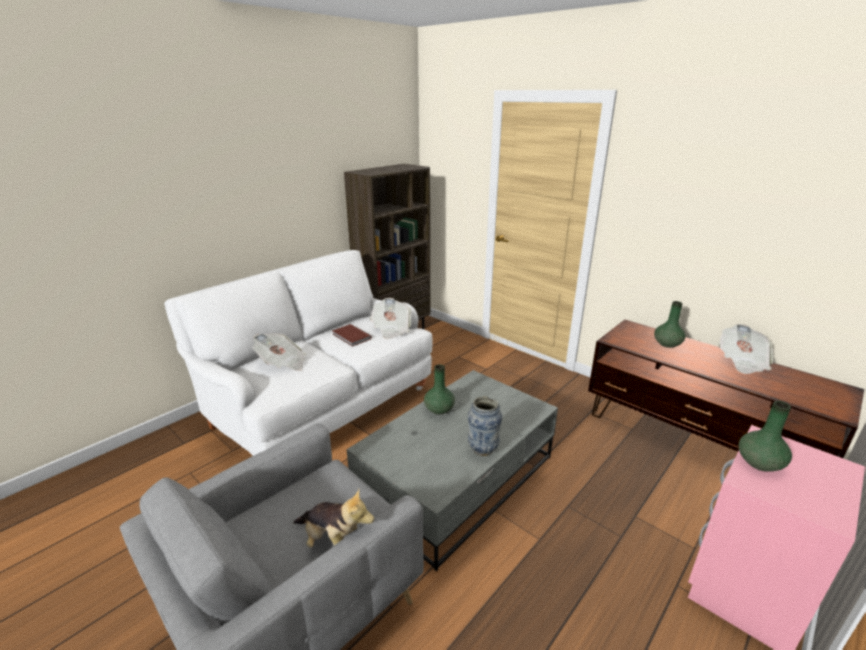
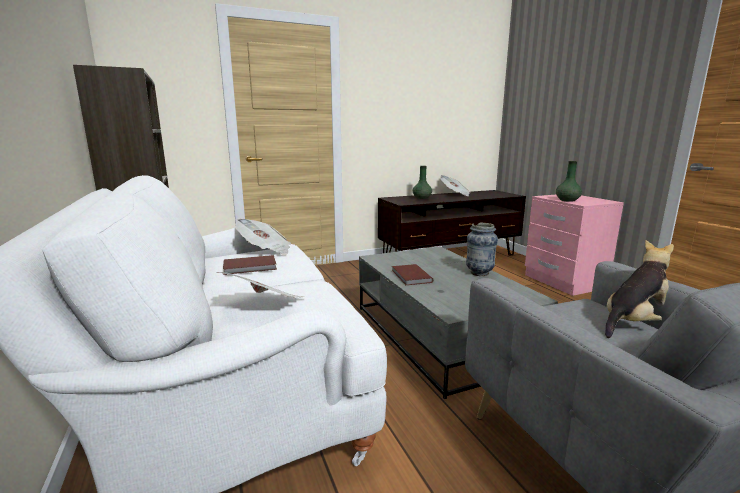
camera: 65 degrees left, 10 degrees down
(438, 409) = (410, 276): green vase -> brown book

